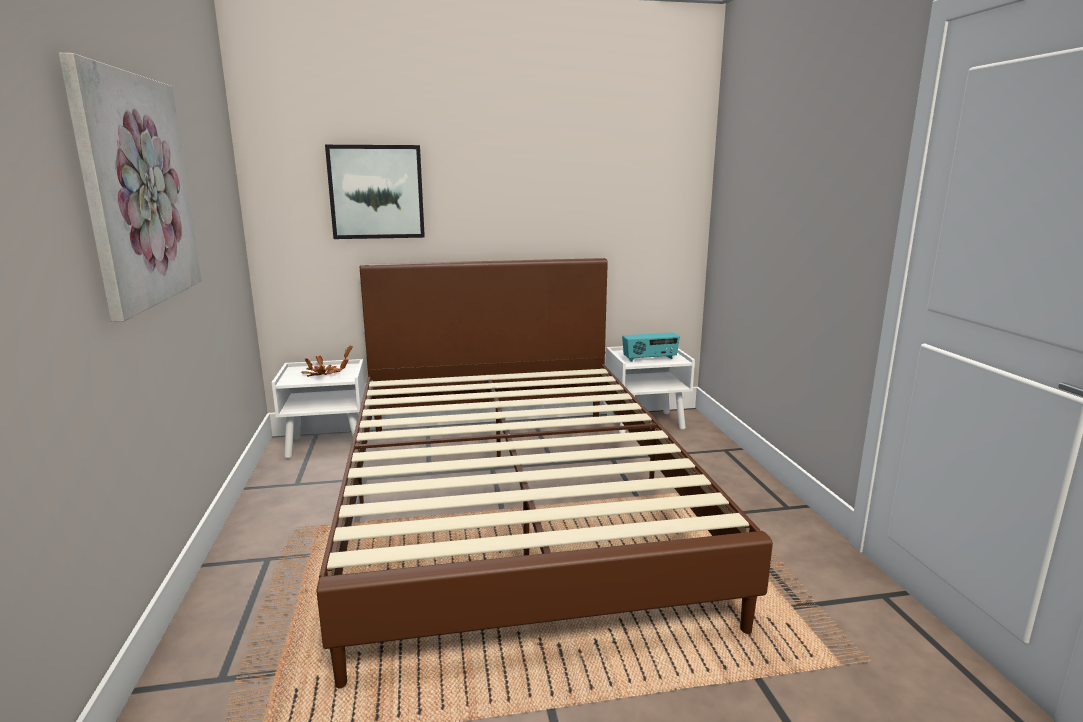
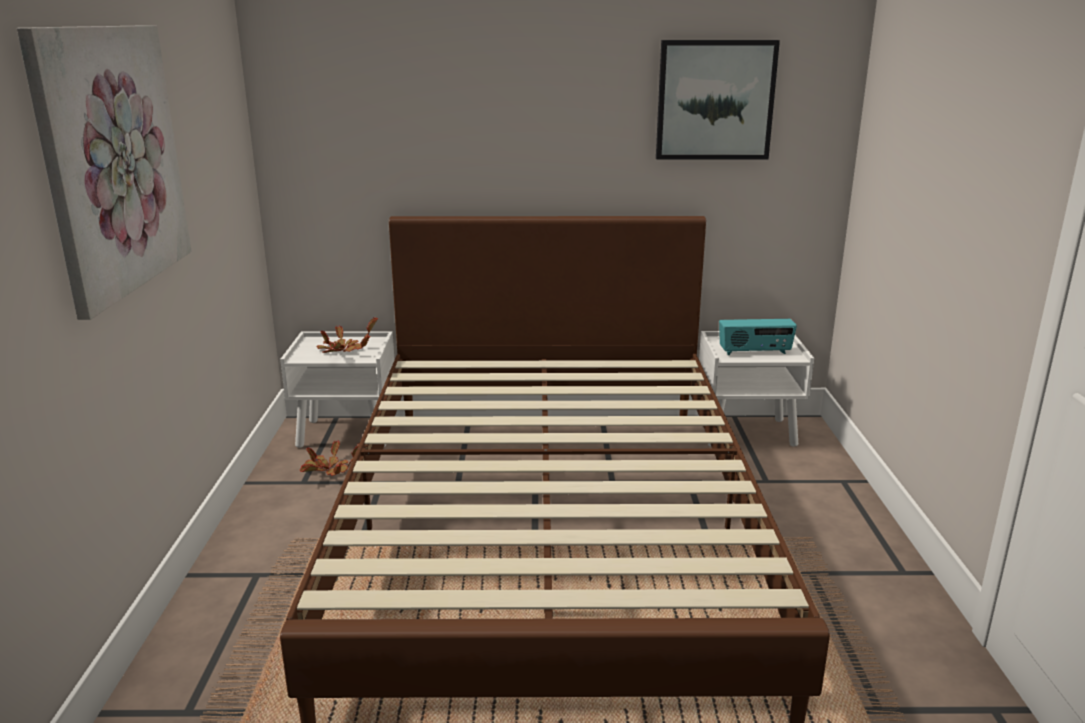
camera: 10 degrees right, 5 degrees up
(317, 474) = (328, 471): none -> potted plant
(376, 192) = (412, 127): picture -> picture (715, 100)

